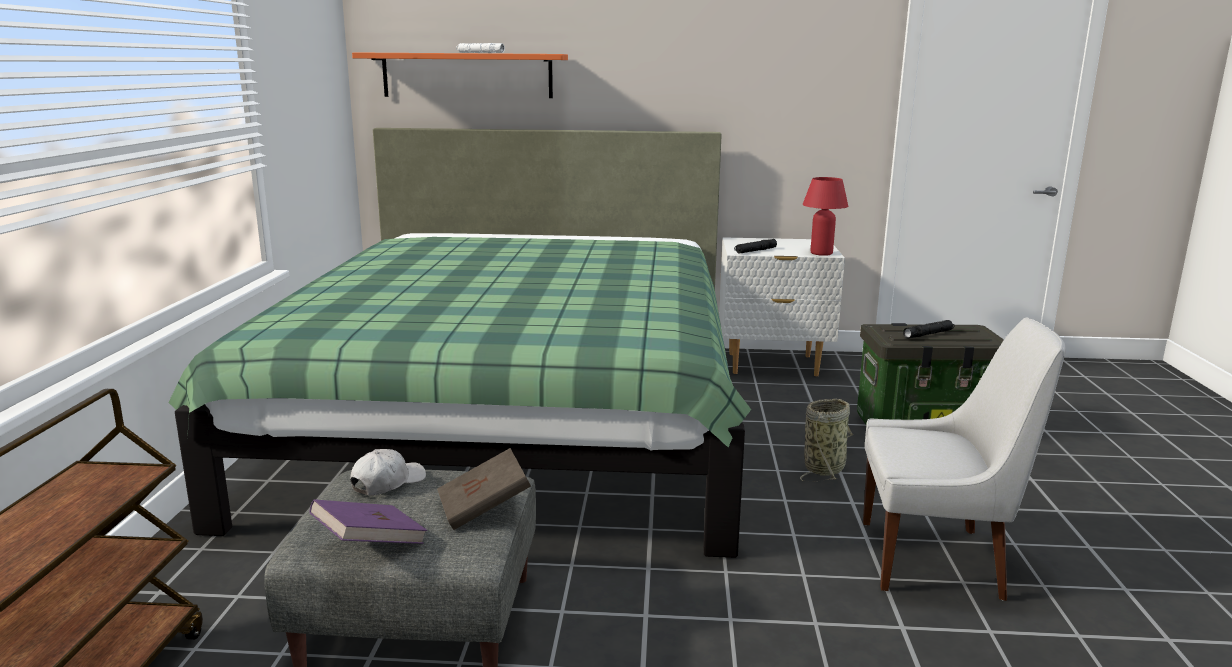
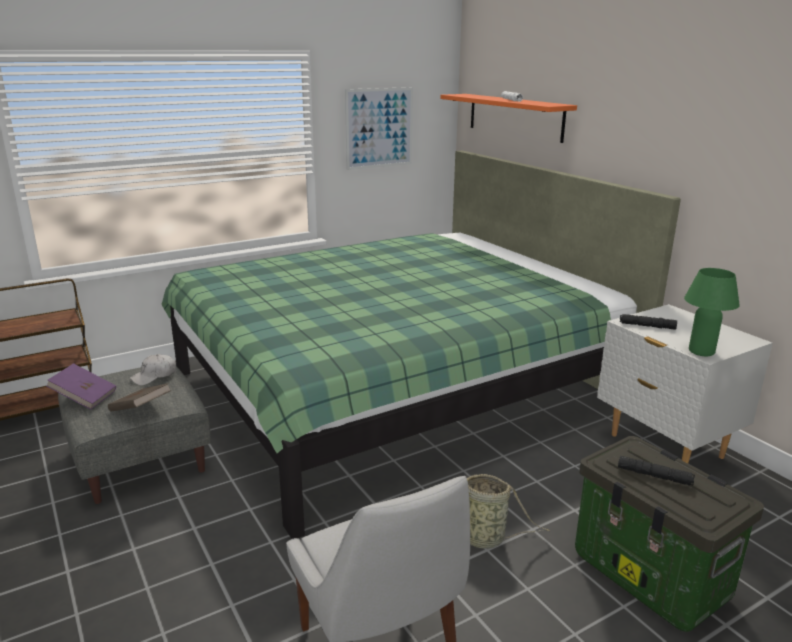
camera: 55 degrees right, 5 degrees up
(302, 98) = (379, 128): none -> picture
(387, 483) = (154, 376): white cap -> white cap turned 135 degrees clockwise
(821, 253) = (701, 351): red table lamp -> green table lamp

